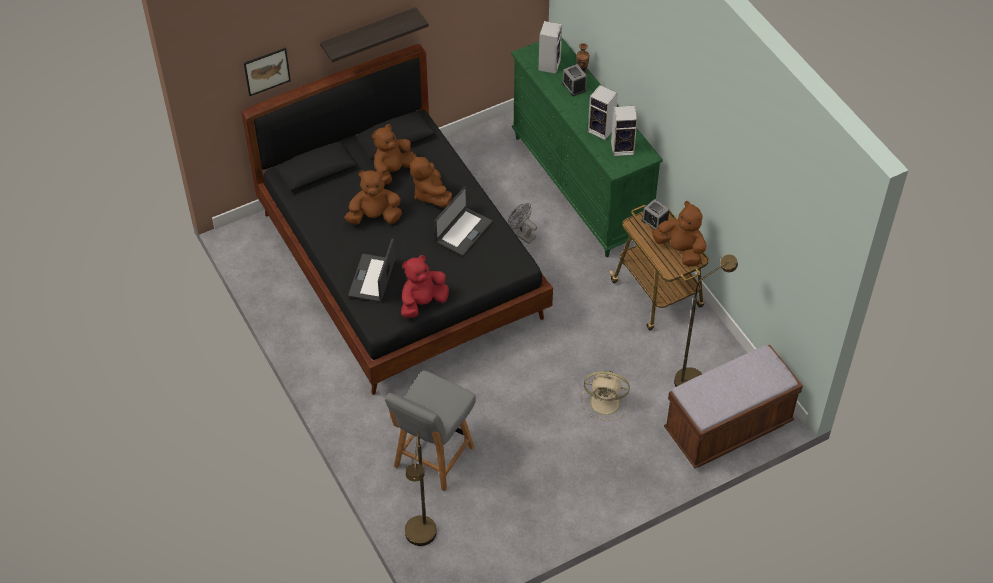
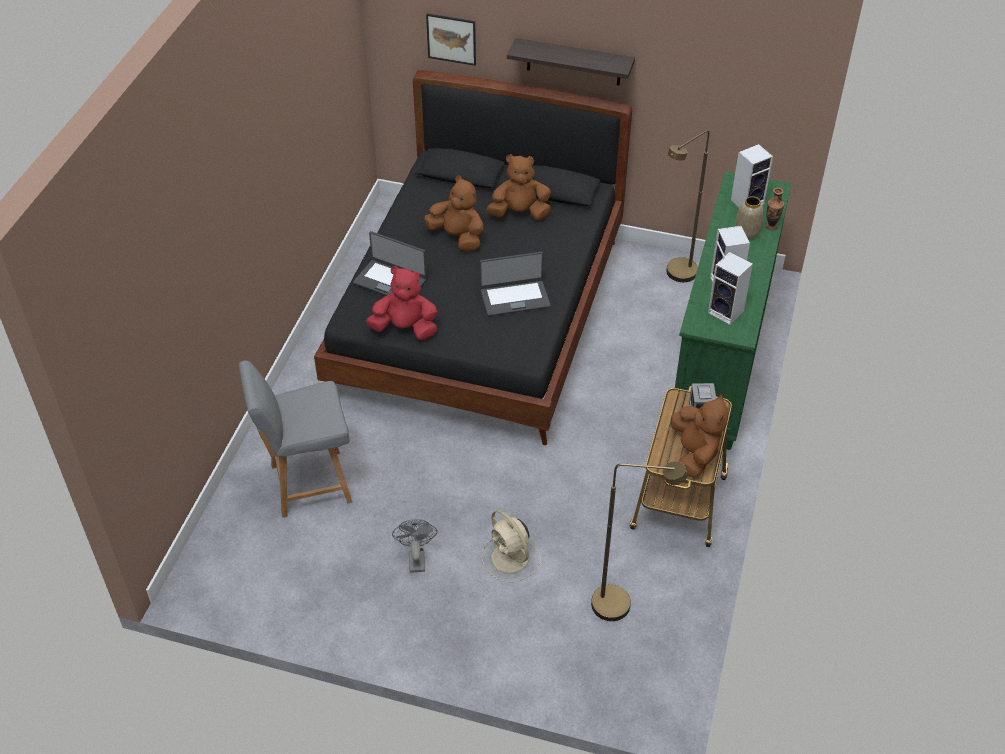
camera: 45 degrees right, 5 degrees down
(373, 278) = (390, 281): laptop -> laptop turned 120 degrees counterclockwise
(421, 540) = (213, 540): brown floor lamp -> brown floor lamp (676, 276)
(430, 194) = (527, 251): brown plush toy -> none
(522, 235) = (615, 364): grey fan -> grey fan (416, 558)
(574, 86) = (747, 233): alarm clock -> vase
(728, 428) = (596, 677): brown bench -> none

